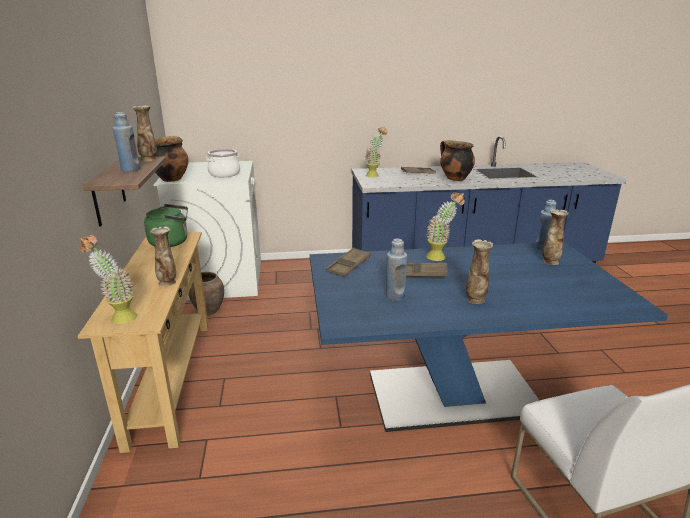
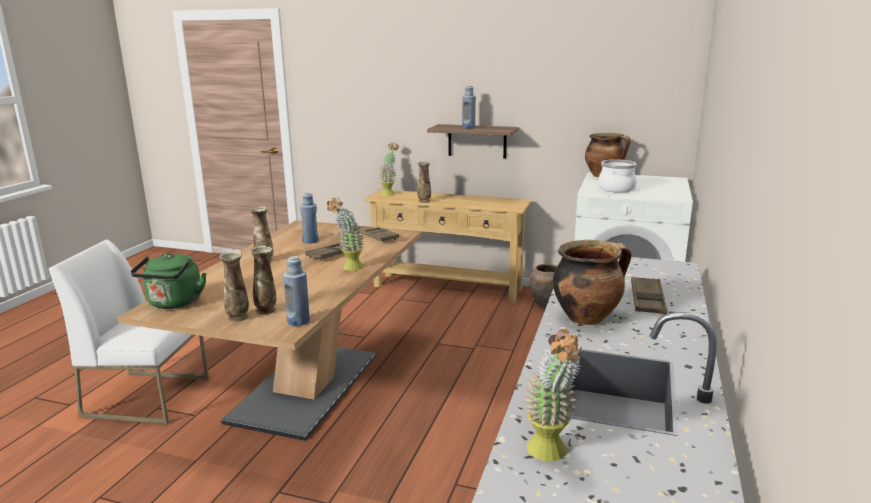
camera: 115 degrees right, 5 degrees down
(149, 159) = (500, 129): vase -> vase (238, 317)
(171, 242) = (502, 203): green kettle -> green kettle (174, 303)
(375, 175) = (641, 268): potted plant -> potted plant (550, 455)
(453, 394) = (306, 387): blue dining table -> brown dining table

